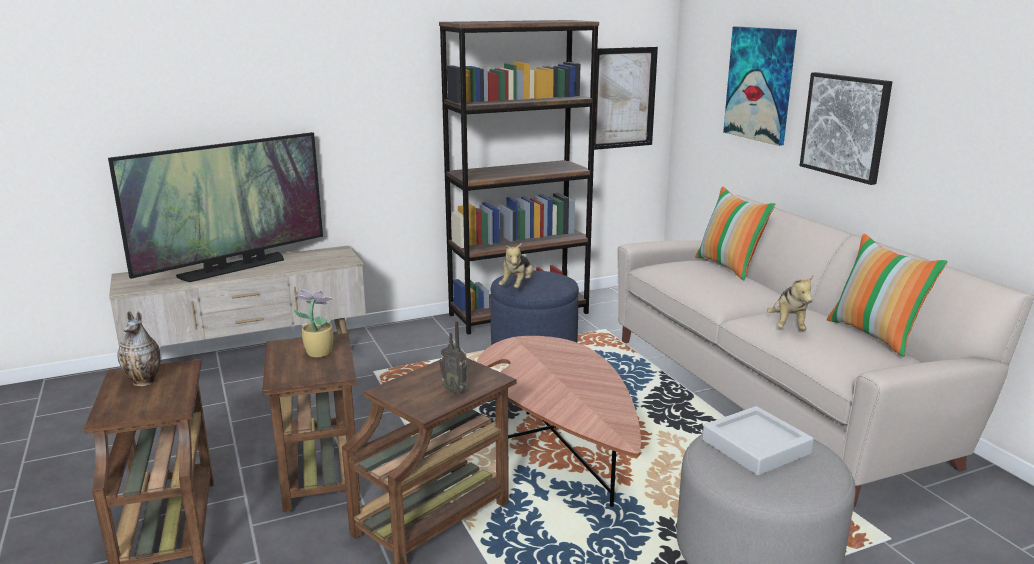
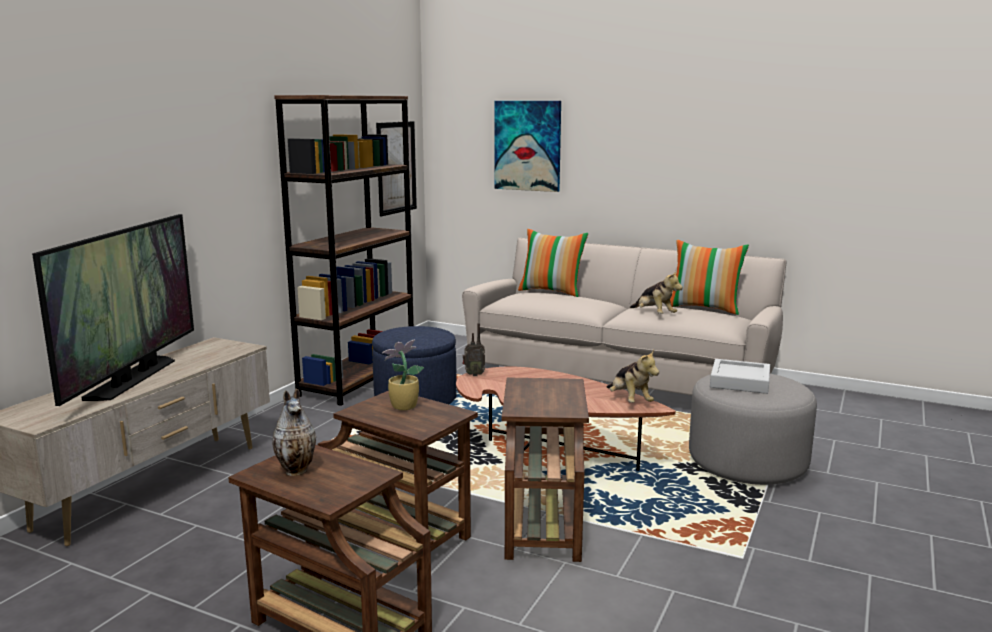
camera: 40 degrees left, 5 degrees down
(455, 390) = (562, 395): radio -> radio (473, 374)
(517, 286) = (407, 340): plush toy -> plush toy (629, 401)
(845, 126) = (618, 169): picture -> none

